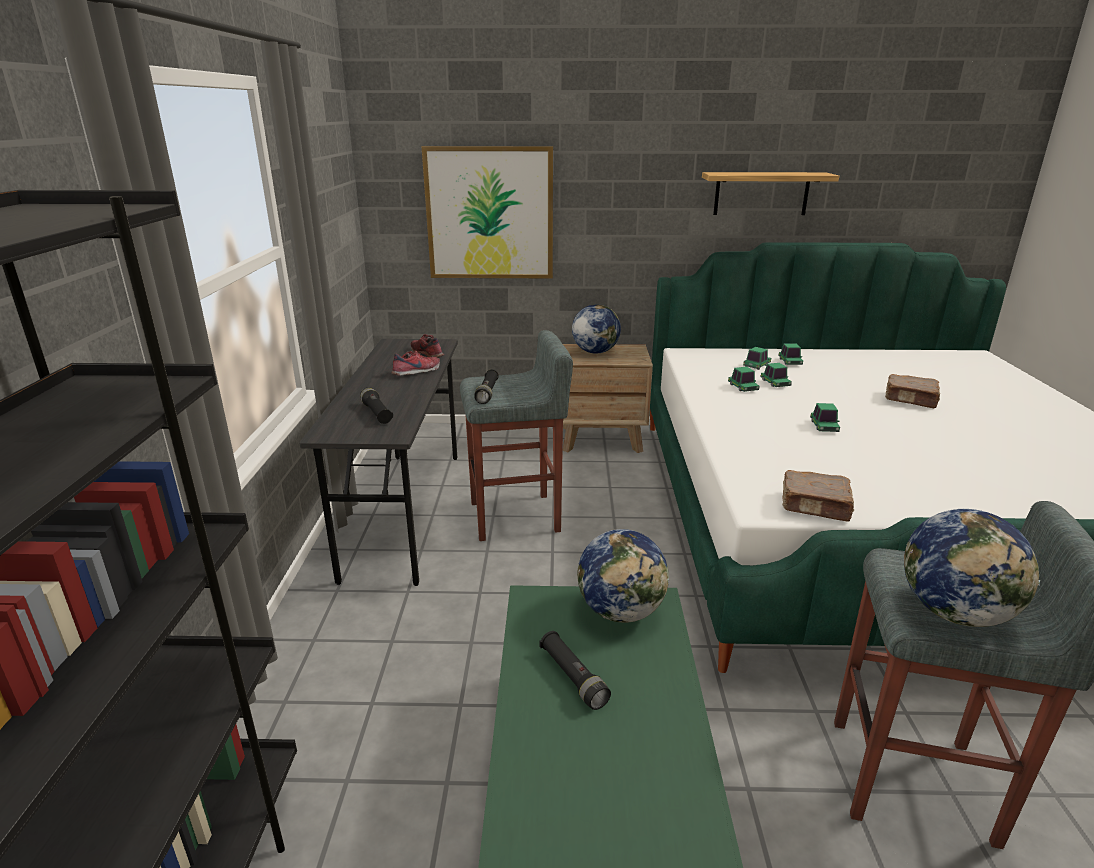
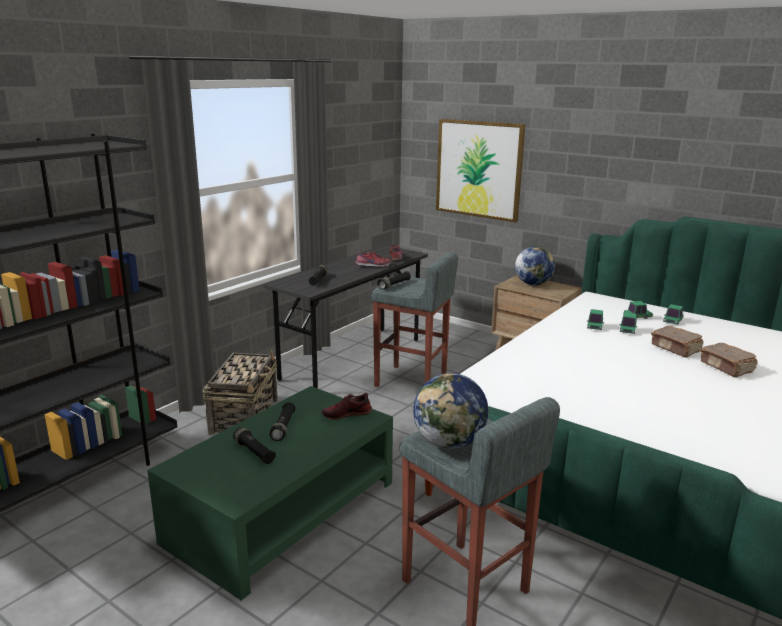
camera: 35 degrees right, 5 degrees down
(352, 667) = (245, 416): none -> basket
(596, 749) = (254, 452): none -> black flashlight
(621, 611) = (346, 414): globe -> shoe
(761, 193) = (689, 174): shelf -> none
(815, 507) = (504, 394): brown book -> brown book (675, 349)
(823, 426) = (607, 362): toy car -> none

